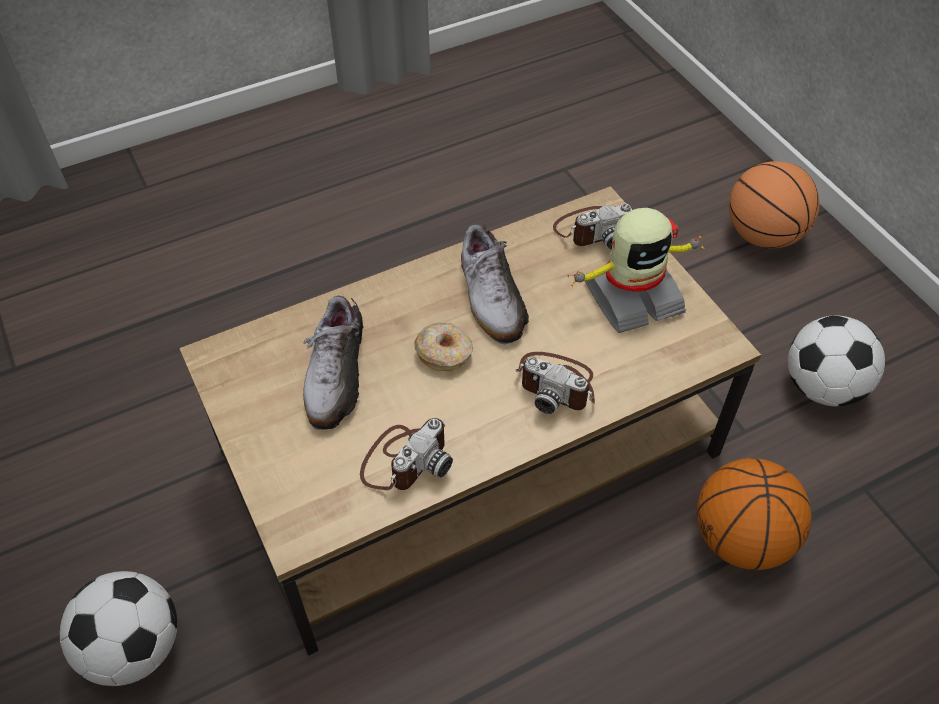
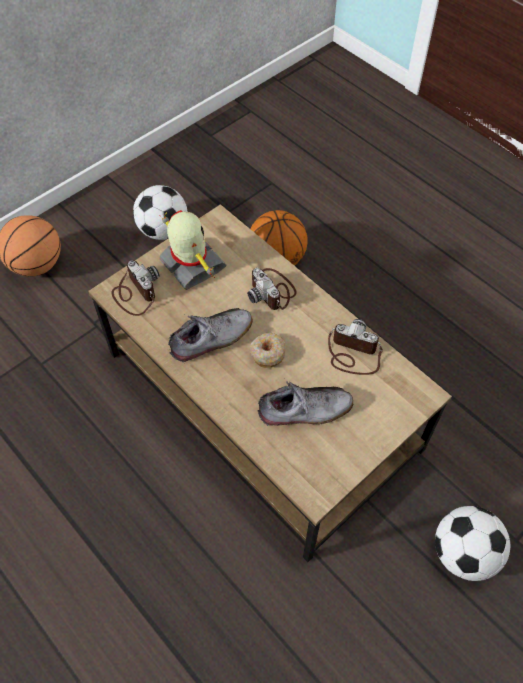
camera: 105 degrees left, 5 degrees up
(557, 384) = (272, 291): camera -> camera turned 135 degrees clockwise

